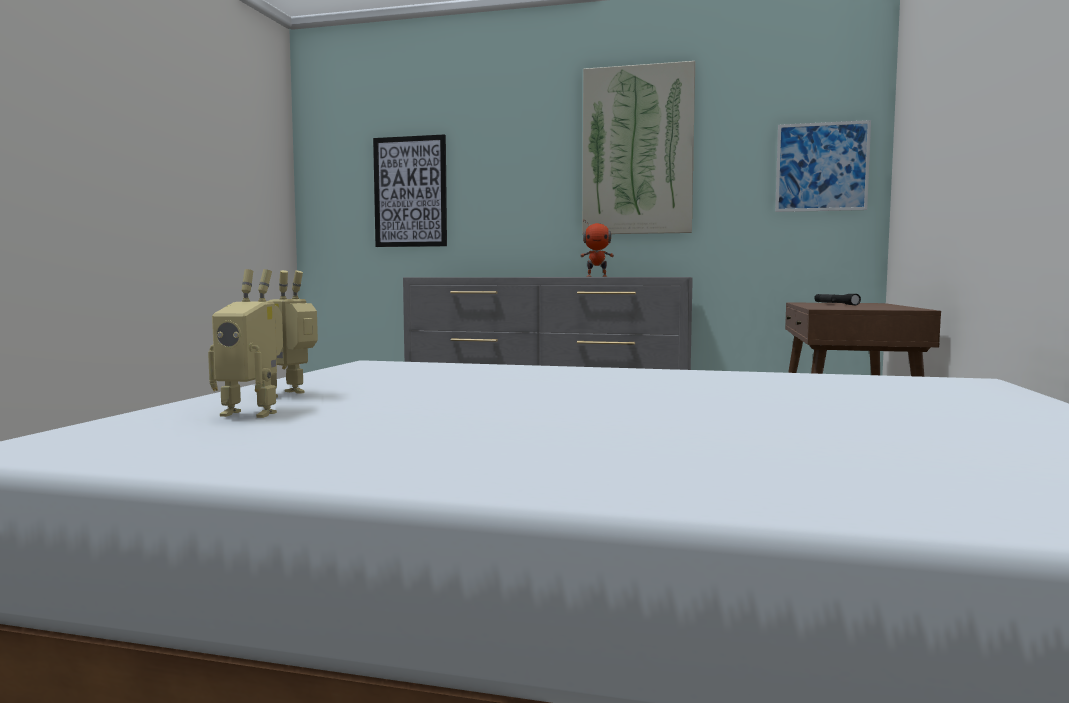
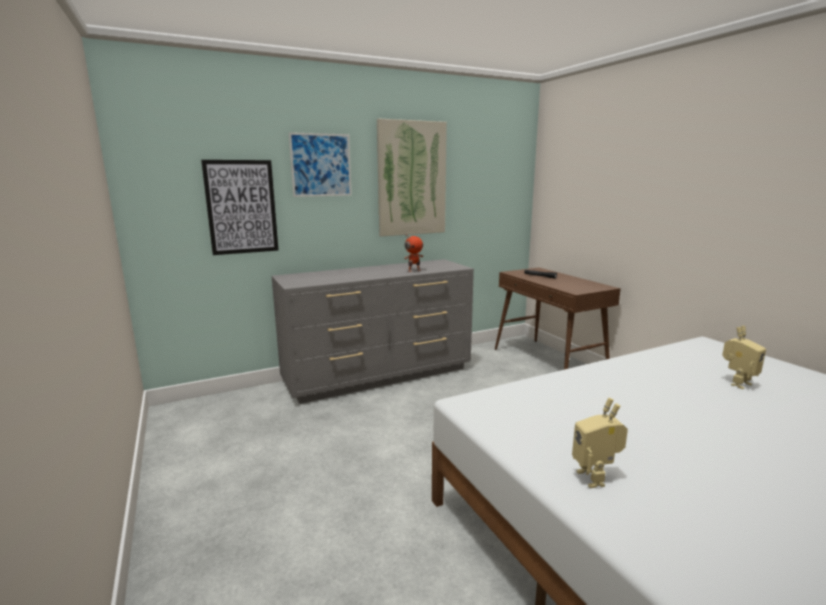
camera: 40 degrees left, 10 degrees up
(253, 412) = (666, 512): toy robot -> toy robot (737, 383)
(822, 167) = (505, 191): picture -> picture (321, 165)

